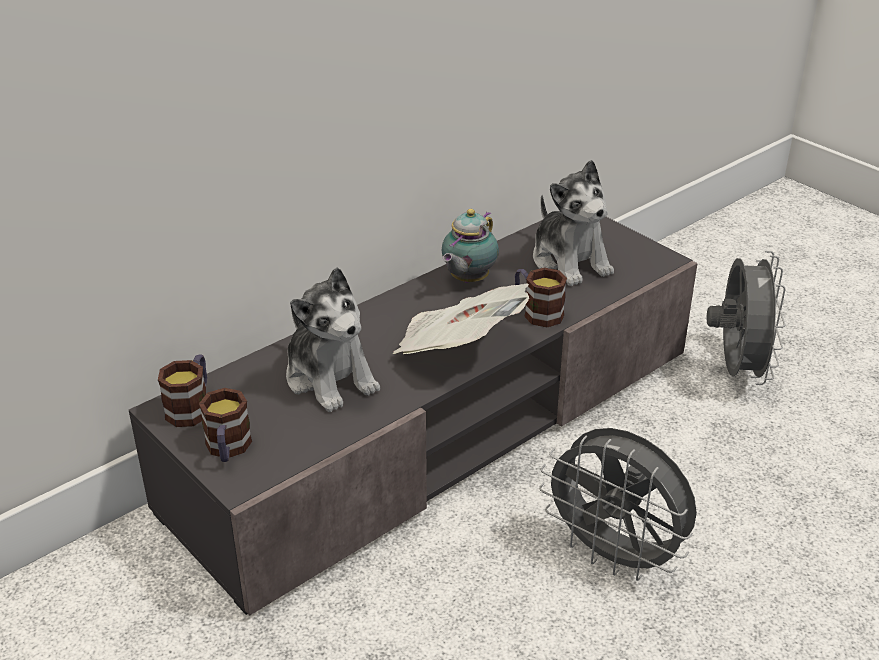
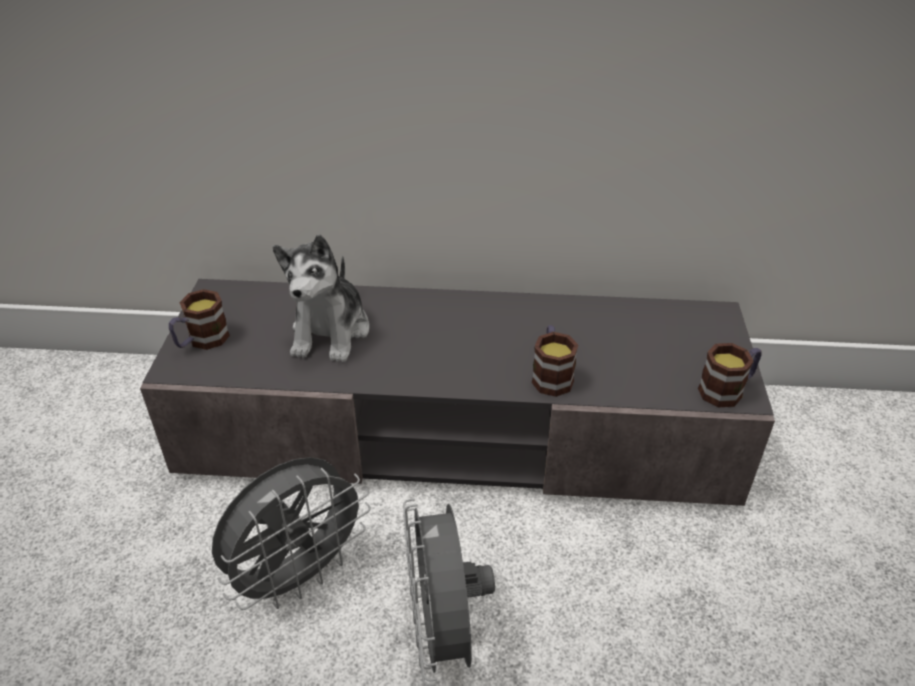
camera: 45 degrees right, 5 degrees up
(192, 407) = (228, 299): mug -> mug (727, 389)
(458, 349) = (446, 366): newspaper -> none
(467, 280) = (537, 316): teapot -> none
(570, 261) = (648, 348): plush toy -> none
(736, 370) = (784, 559): grey fan -> grey fan (299, 575)

